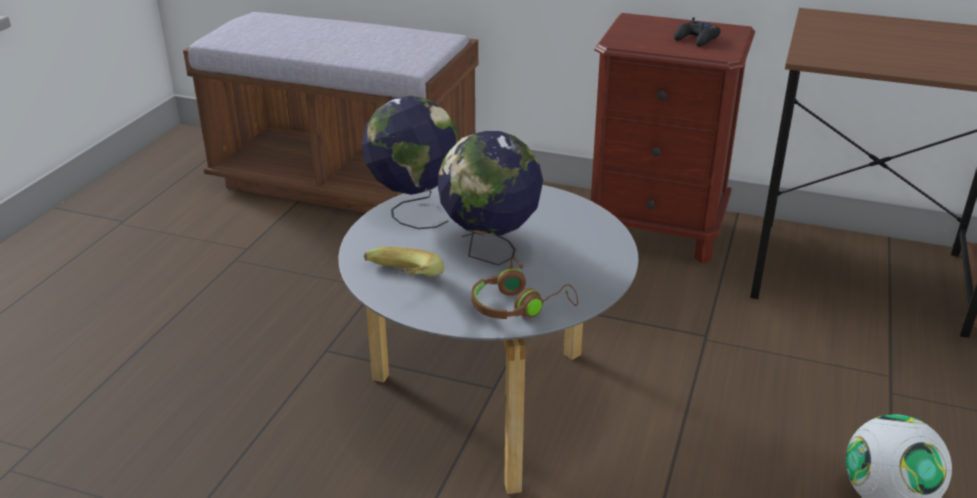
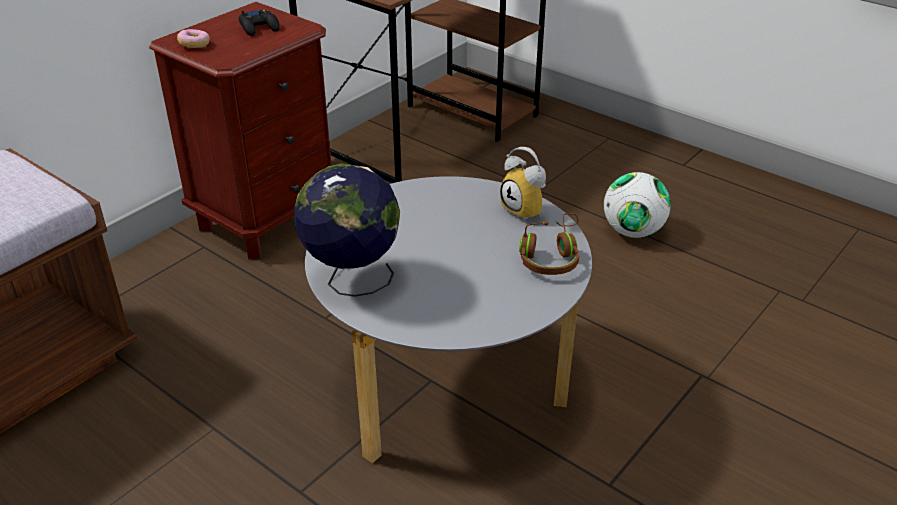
camera: 70 degrees left, 5 degrees up
(399, 285) = (485, 314): banana -> none
(490, 253) = (458, 252): globe -> none
(594, 278) = (527, 210): none -> alarm clock
(631, 26) = (194, 45): none -> donut

